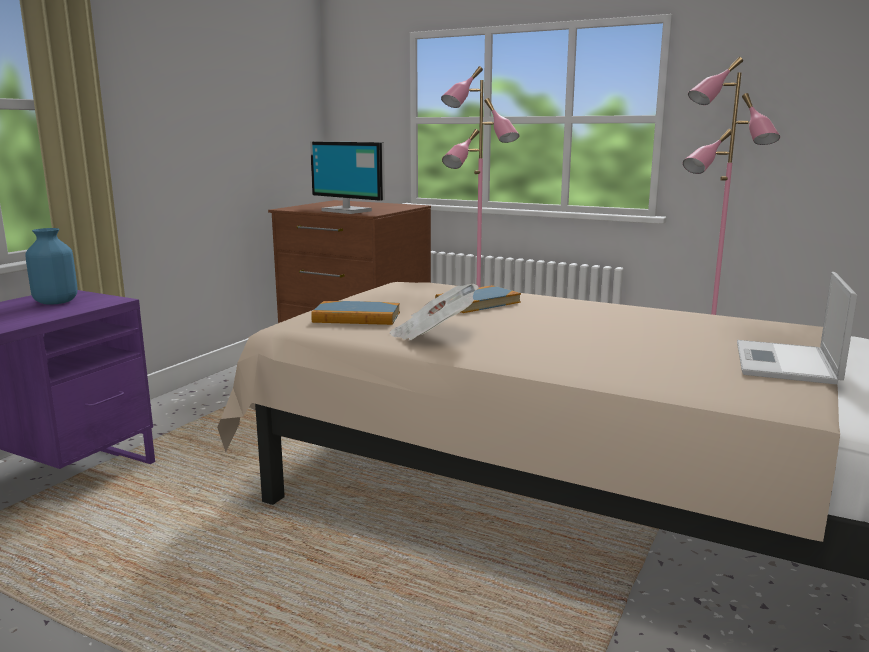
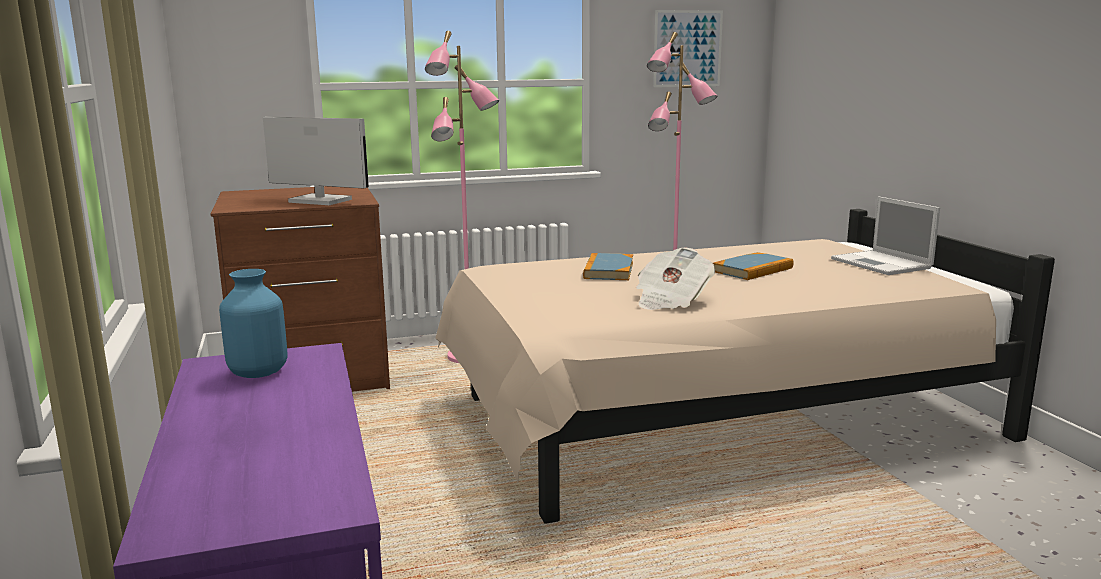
camera: 45 degrees left, 0 degrees up
(348, 211) = (318, 201): monitor -> monitor turned 150 degrees counterclockwise
(356, 317) = (571, 304): book -> book (753, 270)
(798, 79) = (687, 48): none -> picture

